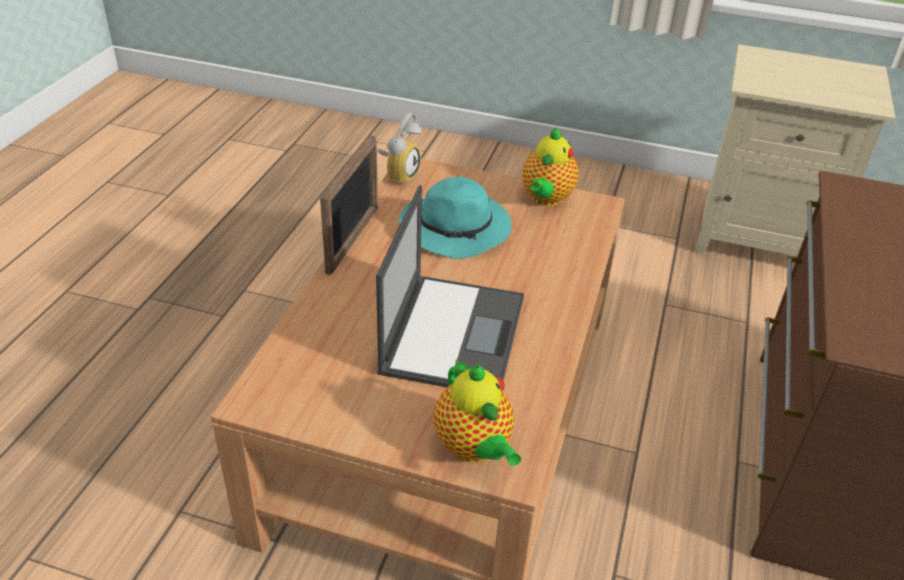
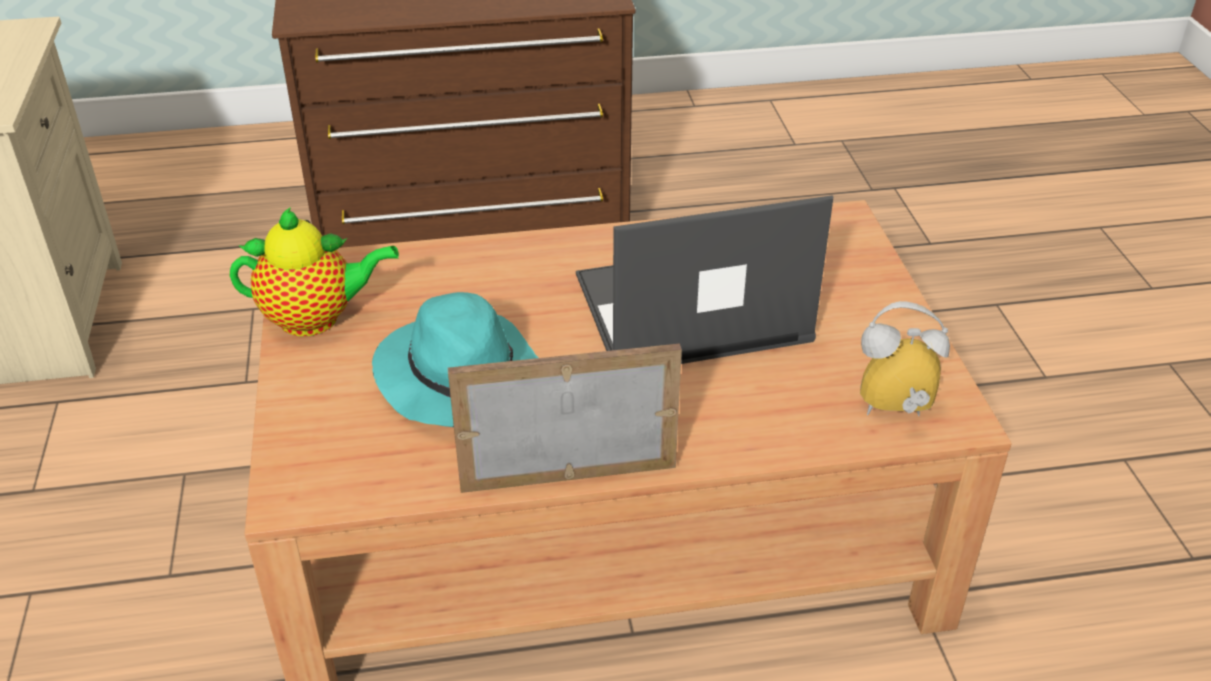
camera: 115 degrees left, 0 degrees up
(399, 175) = (329, 502): alarm clock -> alarm clock (895, 413)
(474, 448) = (841, 246): teapot -> none

